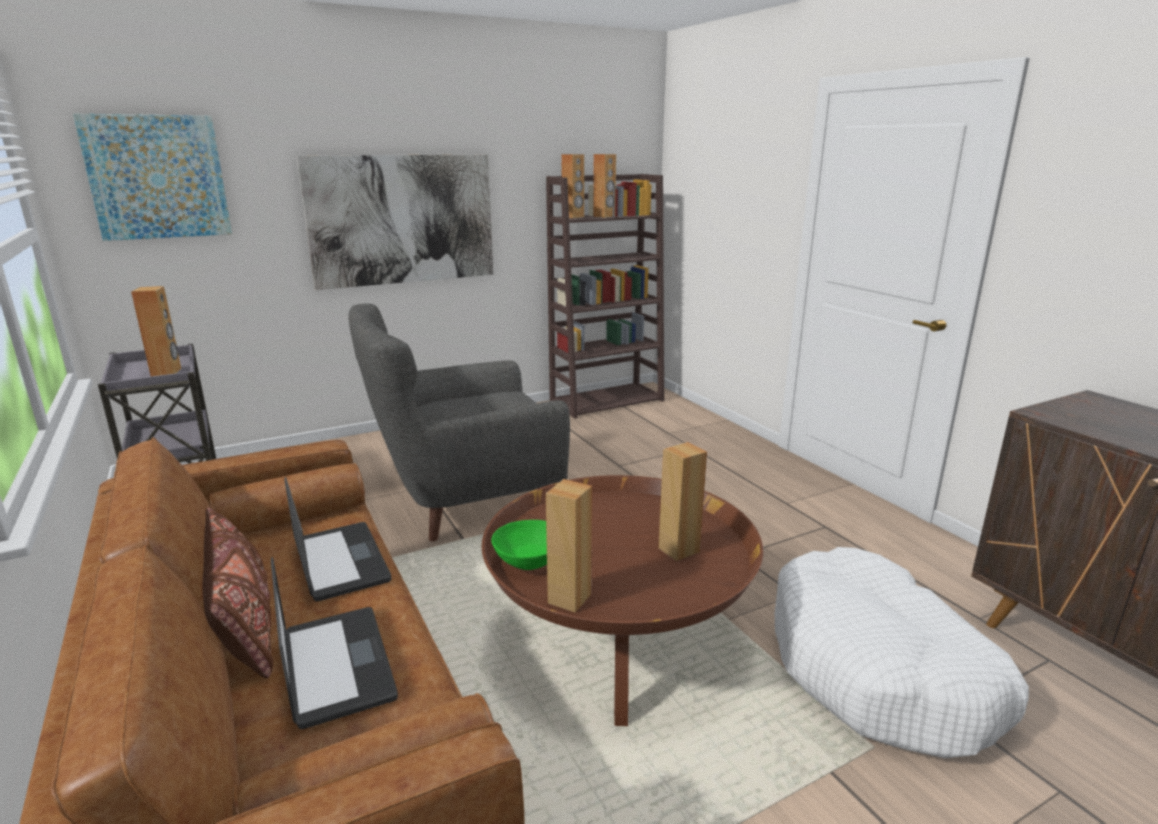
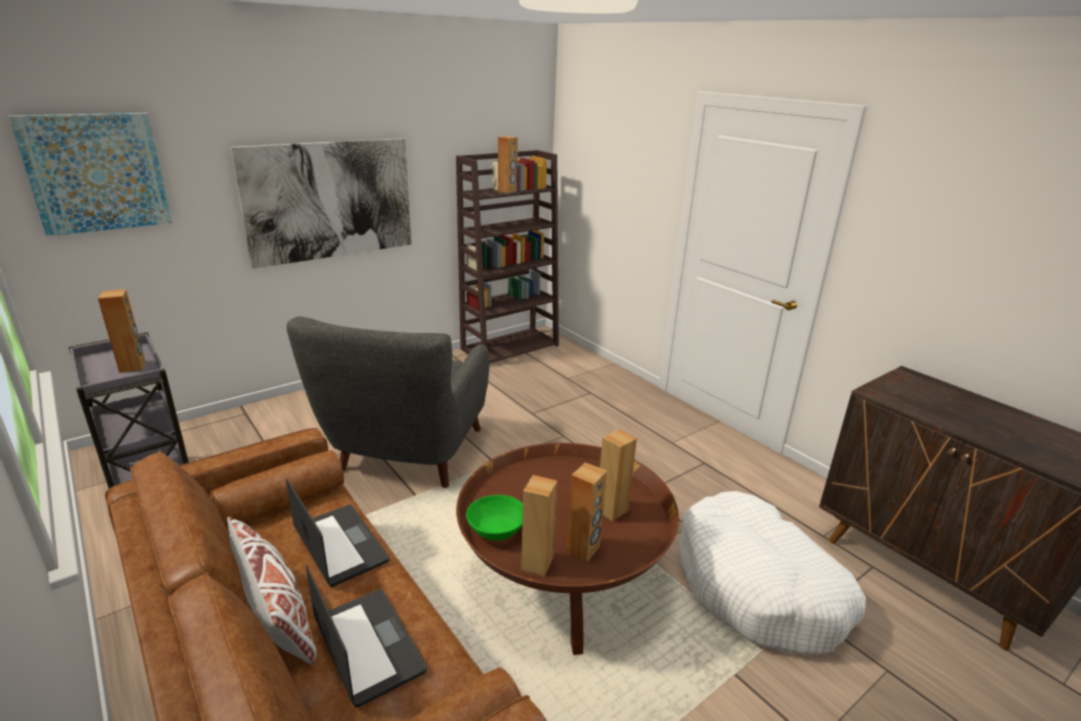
camera: 10 degrees left, 5 degrees up
(244, 625) = (276, 615): brown pillow -> white pillow
(464, 499) = (407, 454): grey armchair -> grey armchair turned 45 degrees counterclockwise
(573, 217) = (480, 192): brown speaker -> brown speaker (583, 549)

